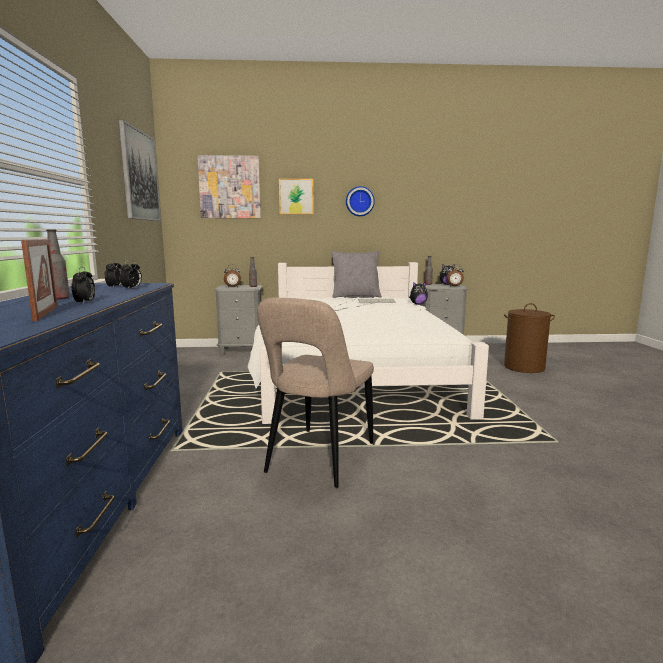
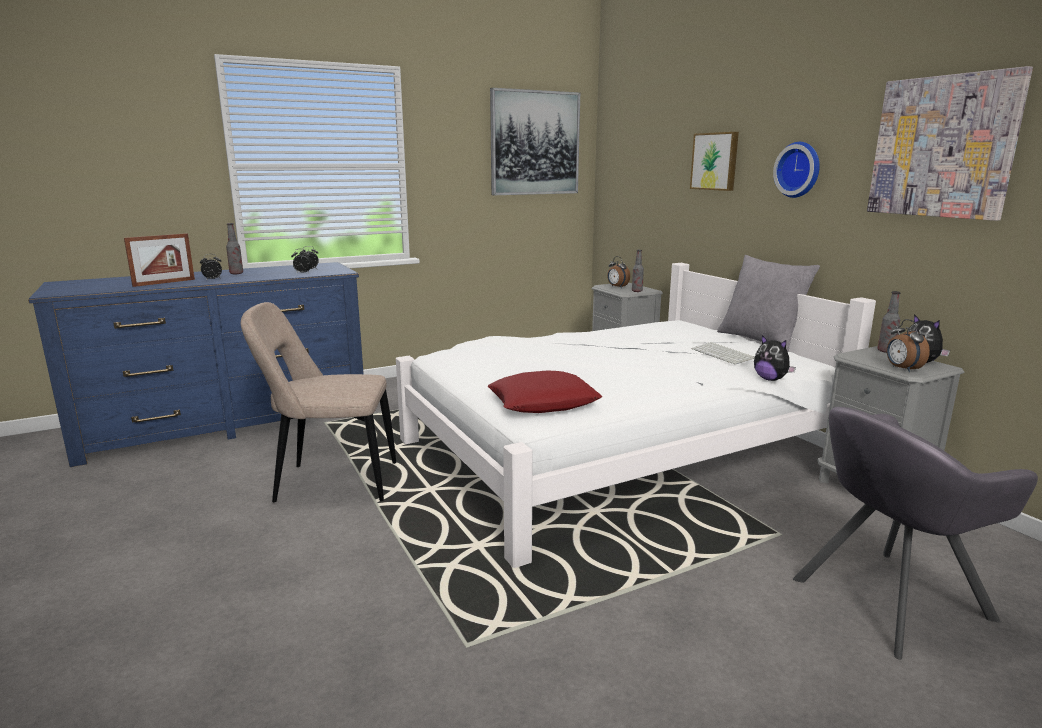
camera: 65 degrees right, 5 degrees up
(230, 187) = (649, 148): picture -> picture (943, 147)
(423, 329) = (543, 402): none -> red pillow
(523, 367) = (889, 598): brown laundry basket -> grey armchair

